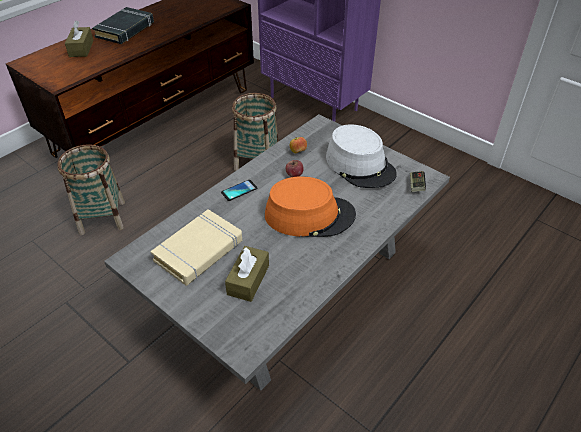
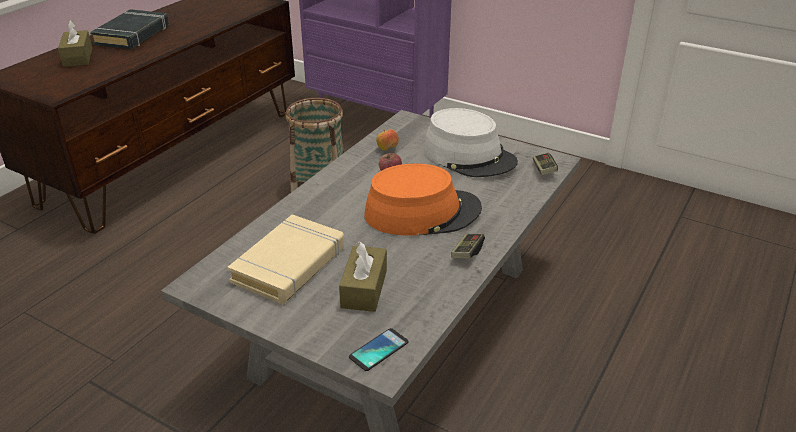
camera: 10 degrees left, 10 degrees down
(102, 217) = (122, 273): basket -> none
(239, 190) = (324, 196): phone -> phone (379, 350)
(334, 257) = (467, 252): none -> game controller

